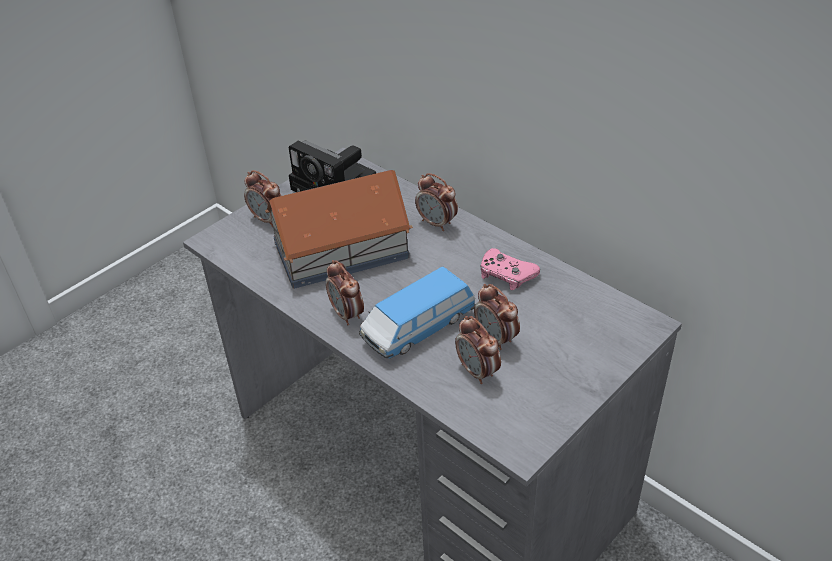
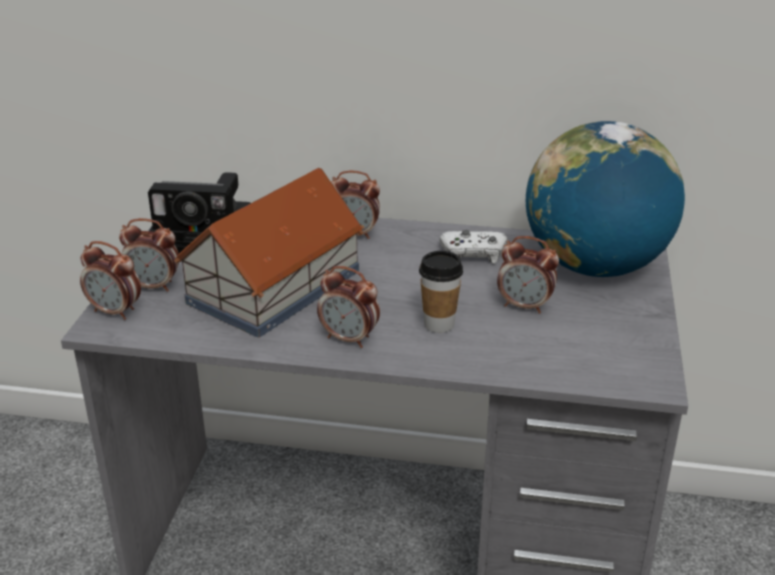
camera: 35 degrees left, 10 degrees down
(418, 328) = (439, 324): toy car -> cup
(477, 372) = (540, 338): alarm clock -> alarm clock (115, 312)
(506, 274) = (473, 254): pink game controller -> white game controller
(590, 325) = (595, 266): none -> globe

